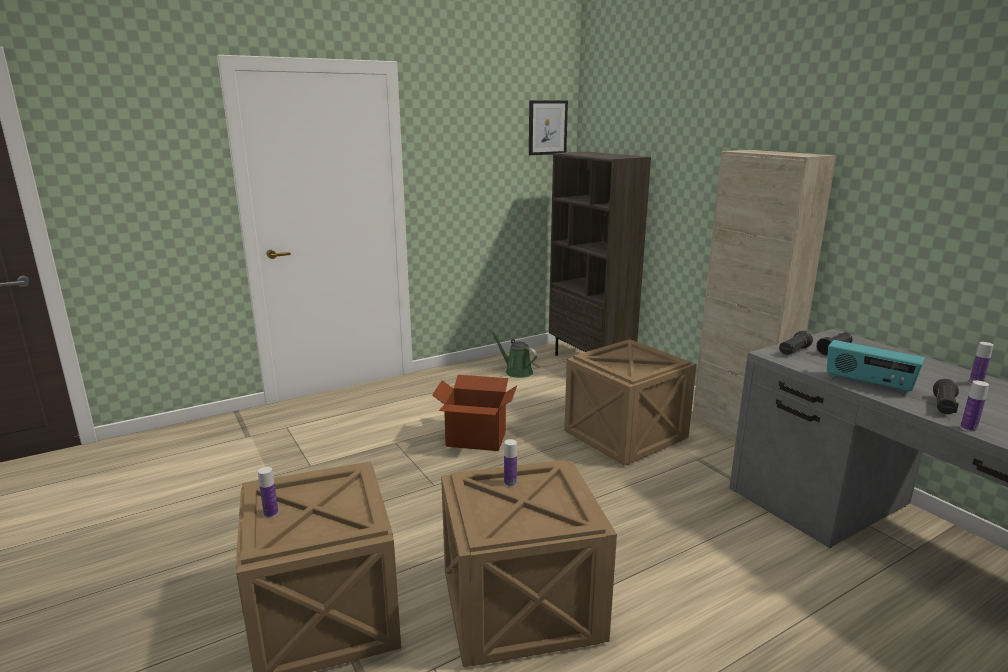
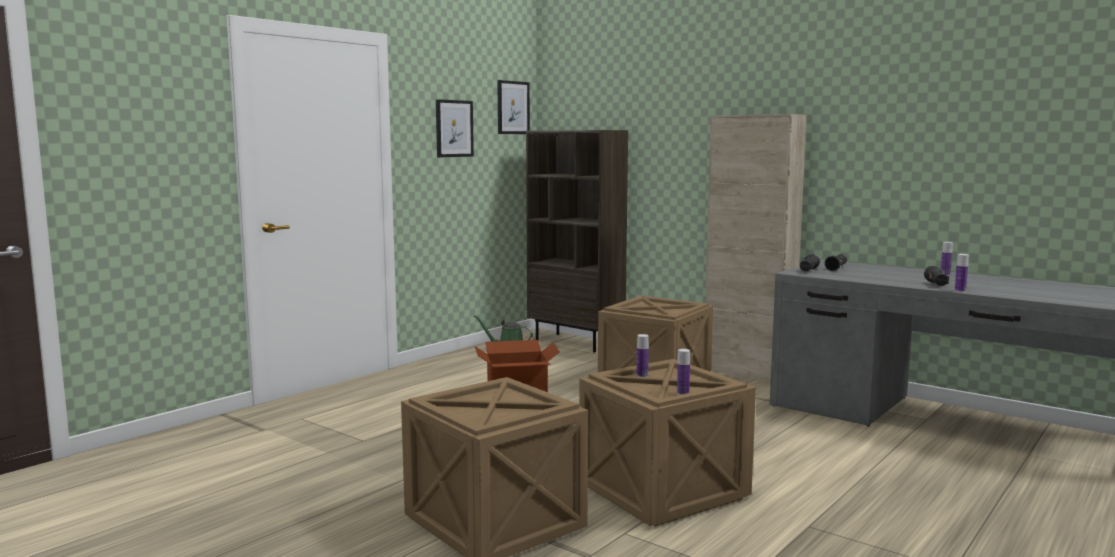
camera: 20 degrees left, 10 degrees down
(271, 513) = (457, 412): bottle -> bottle (682, 393)
(476, 152) = (454, 128): none -> picture
(868, 384) = (878, 280): radio -> none

